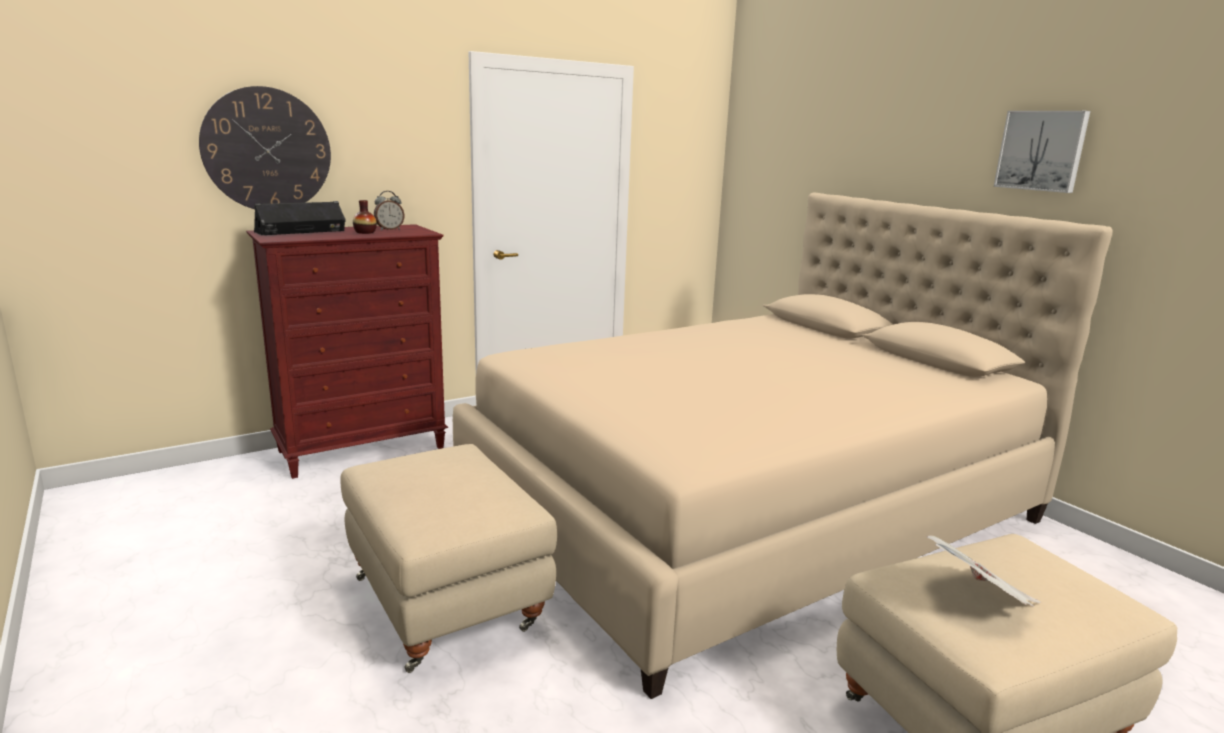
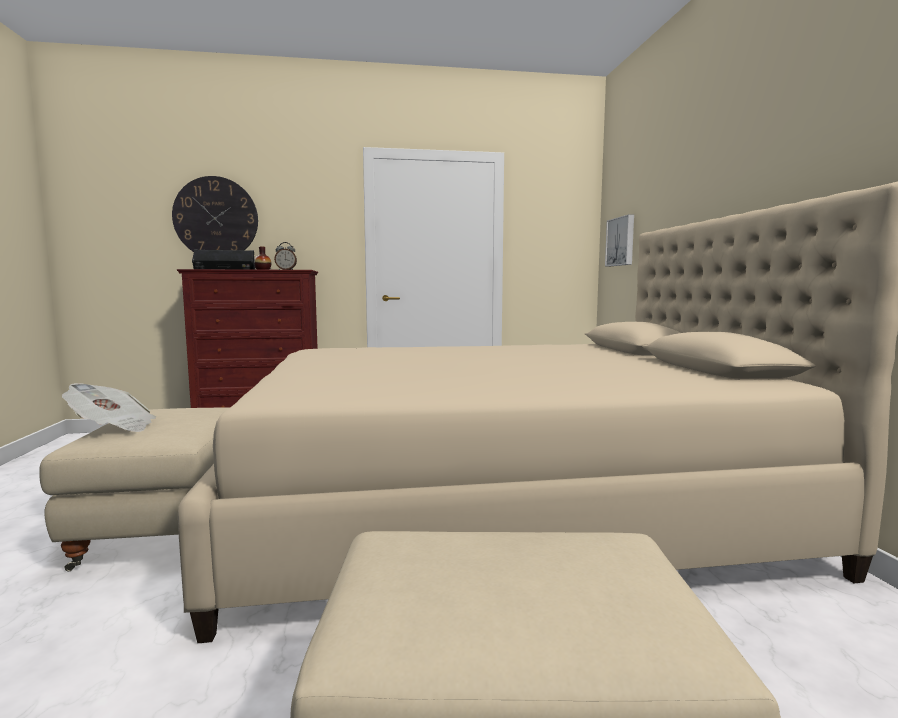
camera: 25 degrees right, 10 degrees down
(980, 598) = (450, 577): newspaper -> newspaper (113, 427)
(1042, 150) = (835, 126): picture -> picture (621, 241)

